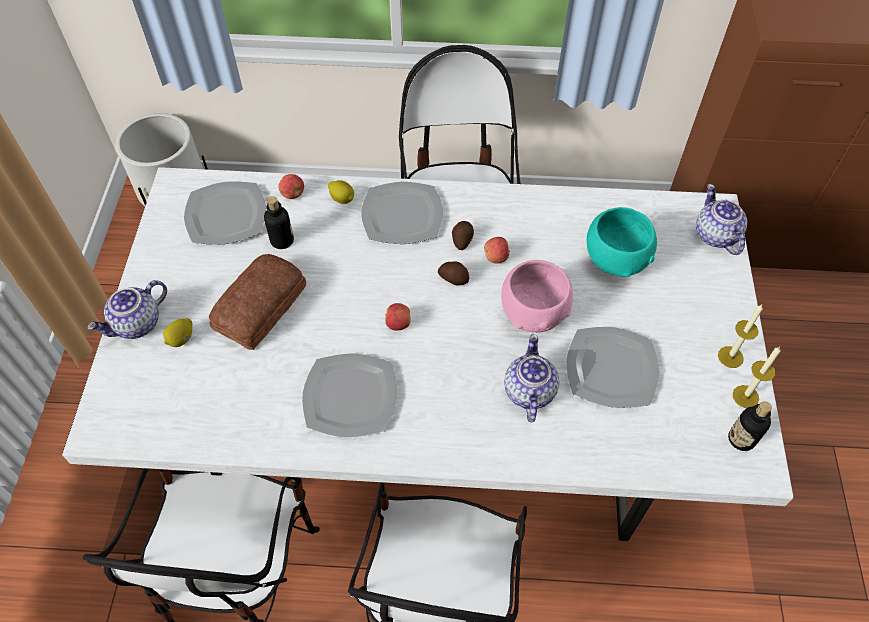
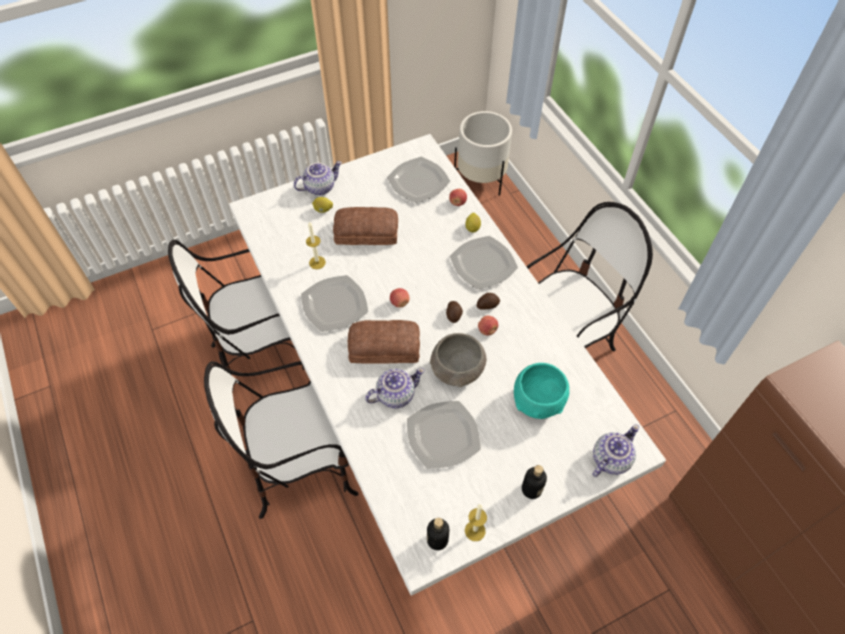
camera: 60 degrees right, 0 degrees up
(137, 325) = (320, 187): teapot -> teapot turned 135 degrees clockwise
(282, 240) = (419, 216): bottle -> bottle (531, 489)
(451, 371) = (383, 346): none -> bread
(534, 313) = (457, 371): pink bowl -> grey bowl
(730, 357) = (503, 508): candle -> candle (317, 262)

